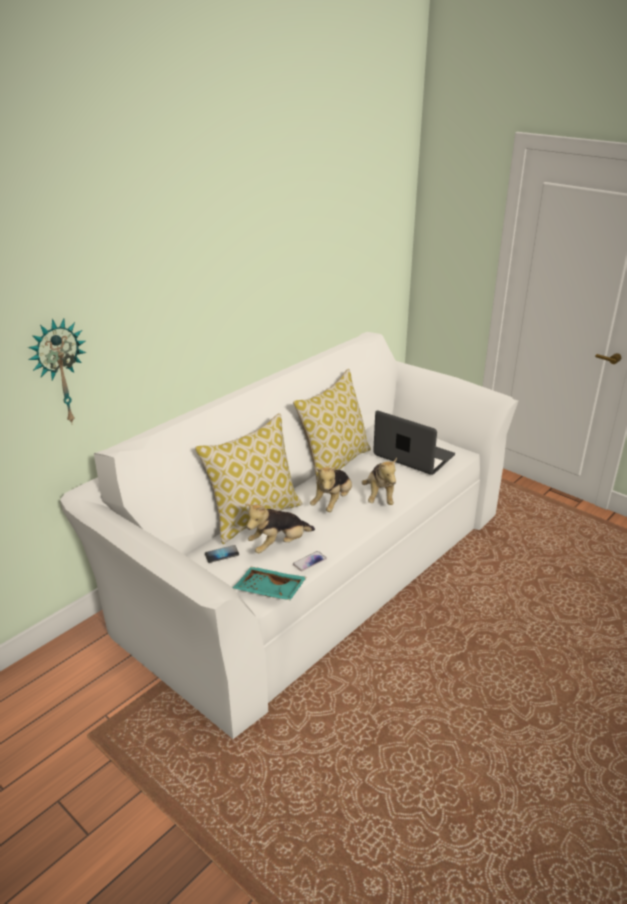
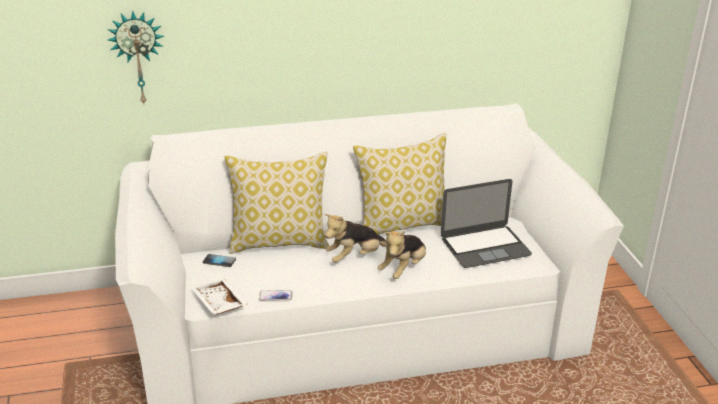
camera: 35 degrees right, 0 degrees up
(269, 591) = (218, 304): turquoise tray -> white tray
(279, 545) = (268, 272): plush toy -> none
(413, 455) = (485, 246): laptop -> laptop turned 90 degrees clockwise

